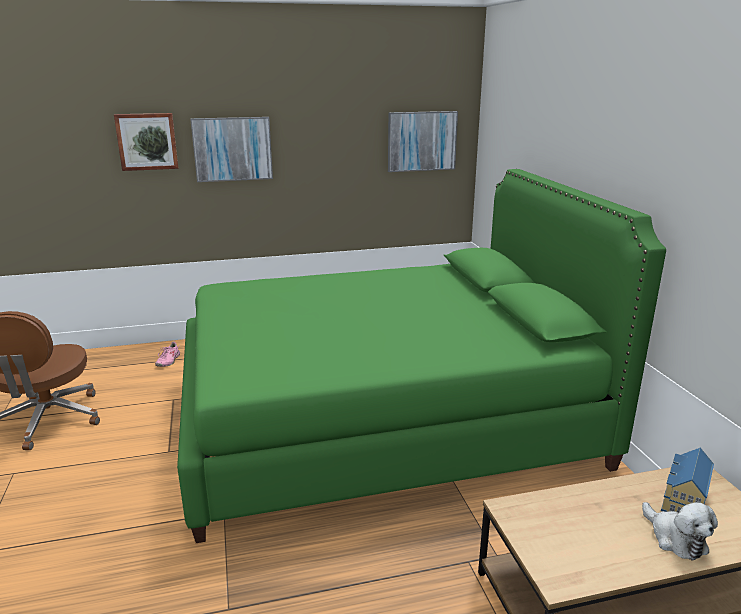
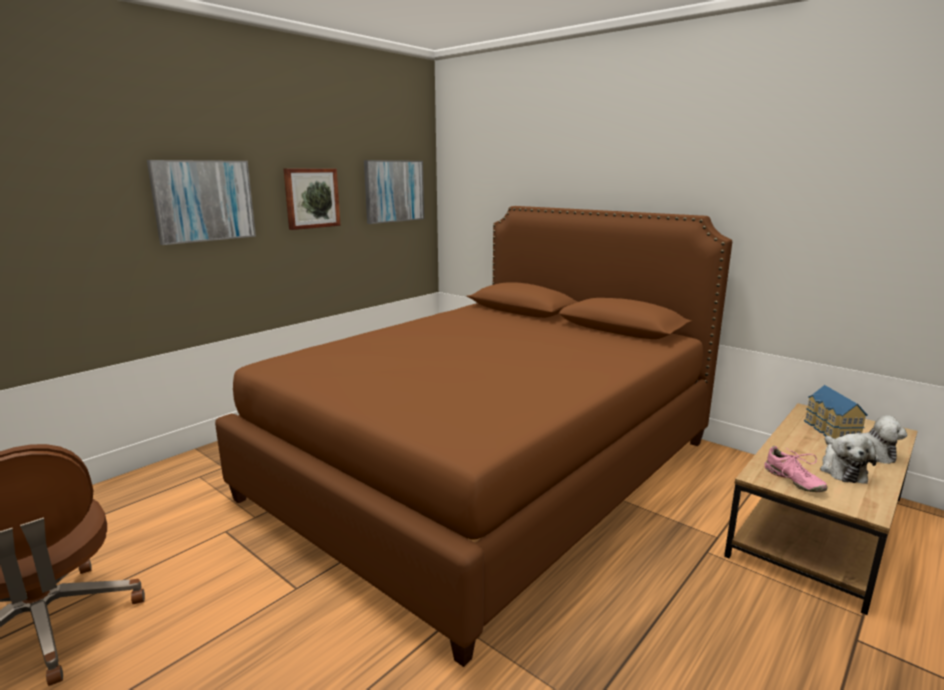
camera: 35 degrees left, 5 degrees down
(147, 141) = (85, 191): picture -> picture (311, 198)
(168, 361) = (161, 493): pink shoe -> pink shoe (793, 480)
(382, 419) = (488, 469): green bed -> brown bed
(609, 540) = (842, 470): none -> plush toy

